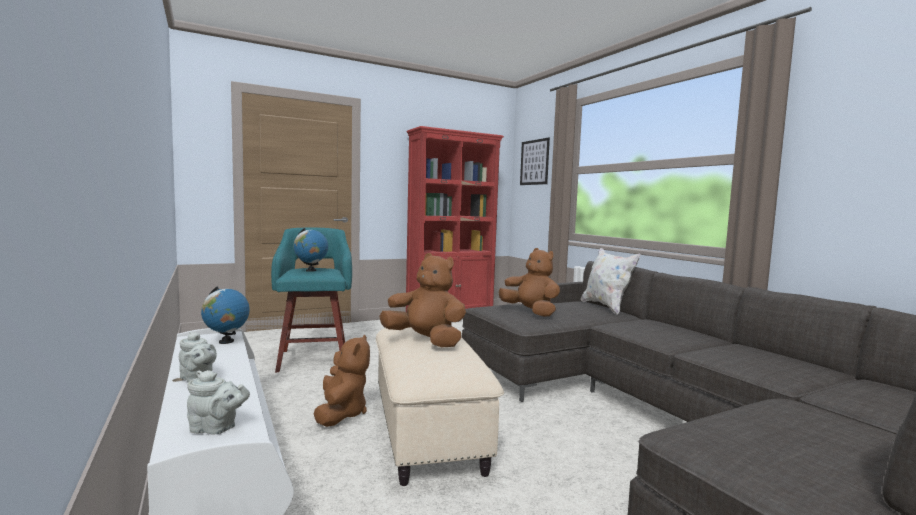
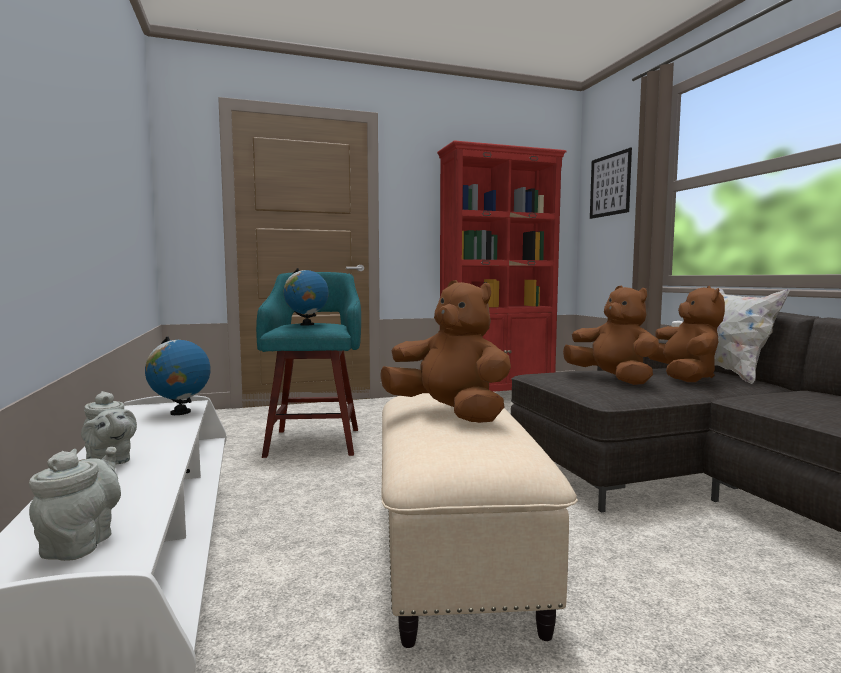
camera: 10 degrees right, 0 degrees up
(216, 428) = (81, 543): grey teapot -> grey teapot turned 105 degrees counterclockwise
(341, 413) = (333, 518): brown plush toy -> brown plush toy (684, 377)

